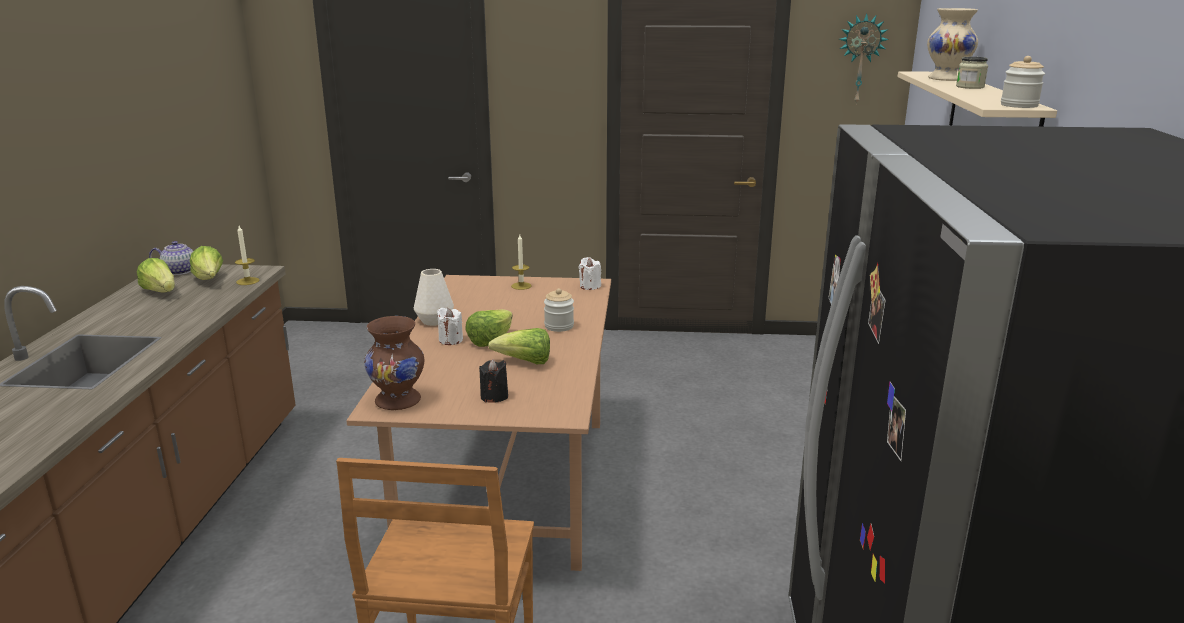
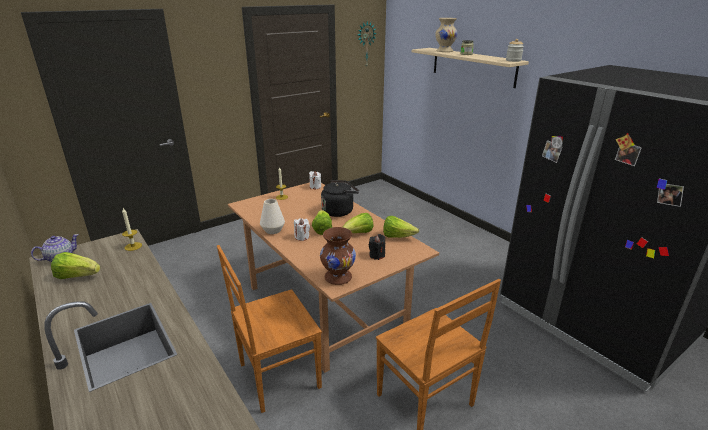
camera: 40 degrees left, 5 degrees up
(209, 280) = (100, 255): lettuce -> lettuce (397, 236)
(338, 535) = (277, 376): none -> brown chair
(559, 326) = (339, 211): jar -> black kettle

